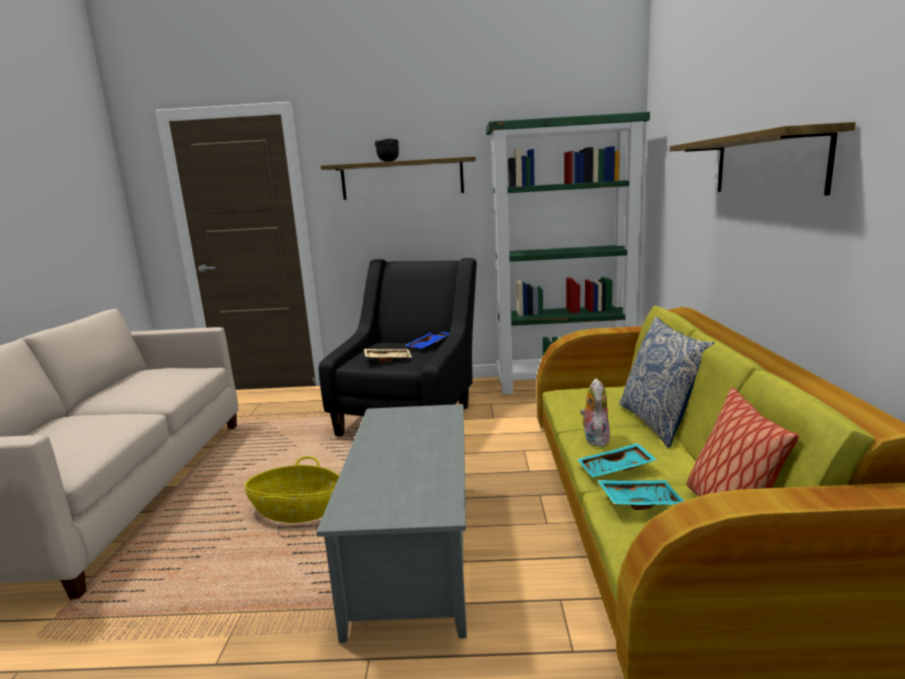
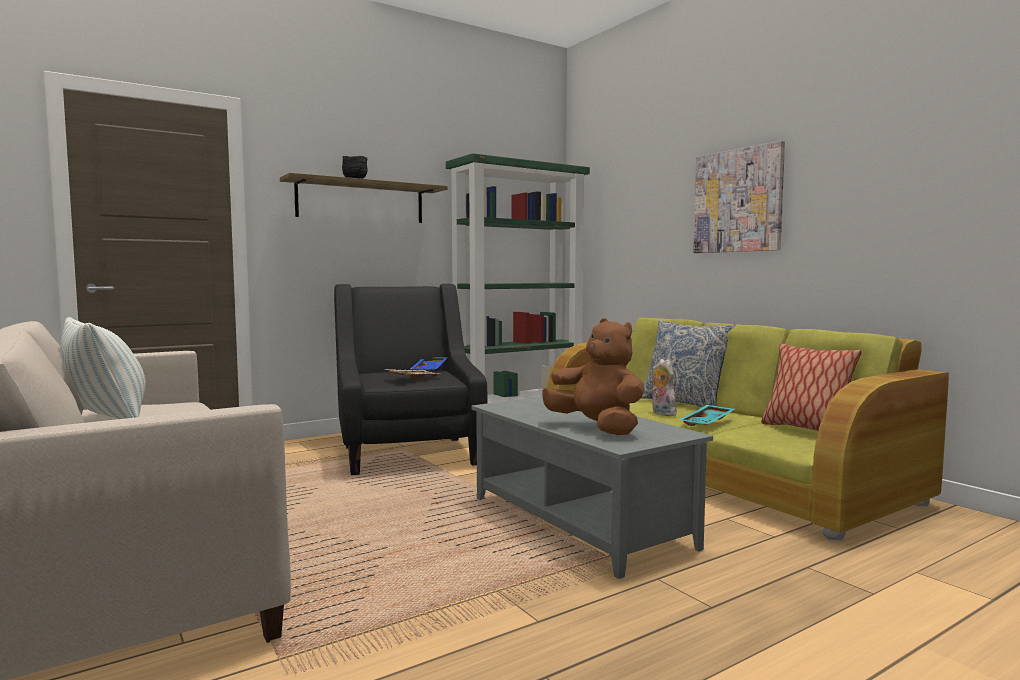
camera: 35 degrees left, 10 degrees down
(118, 388) = (107, 419): none -> pillow
(298, 511) = (419, 526): basket -> none
(384, 477) = (597, 428): none -> brown plush toy
(639, 501) = (750, 432): turquoise tray -> none
(767, 164) = (738, 201): shelf -> picture

